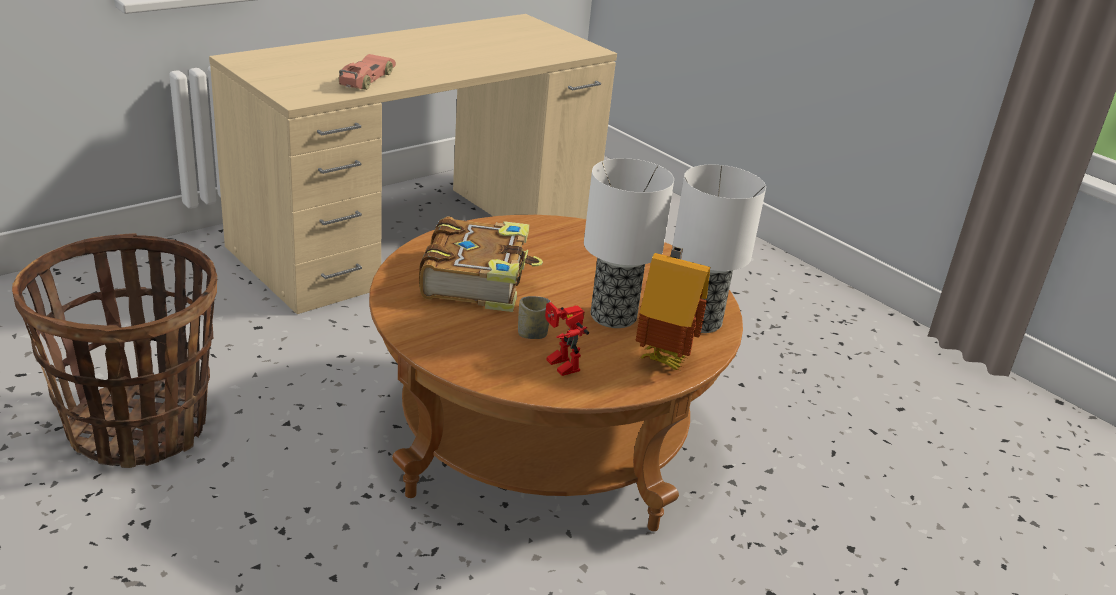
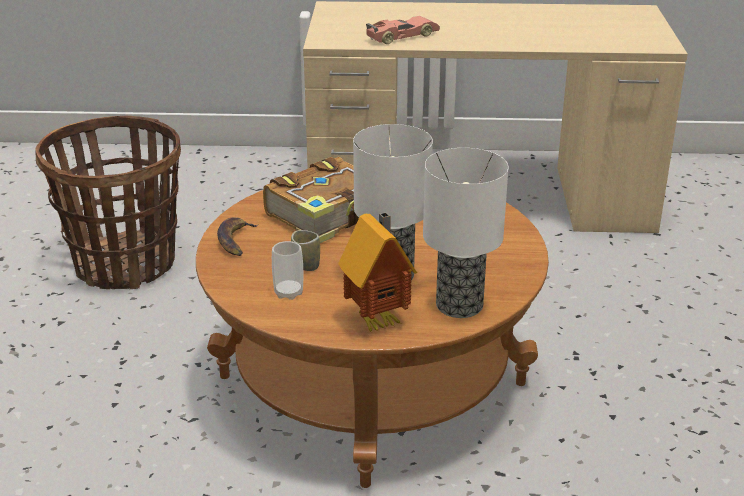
camera: 45 degrees right, 0 degrees up
(431, 334) = (235, 240): none -> banana
(557, 365) = (288, 293): toy robot -> cup

